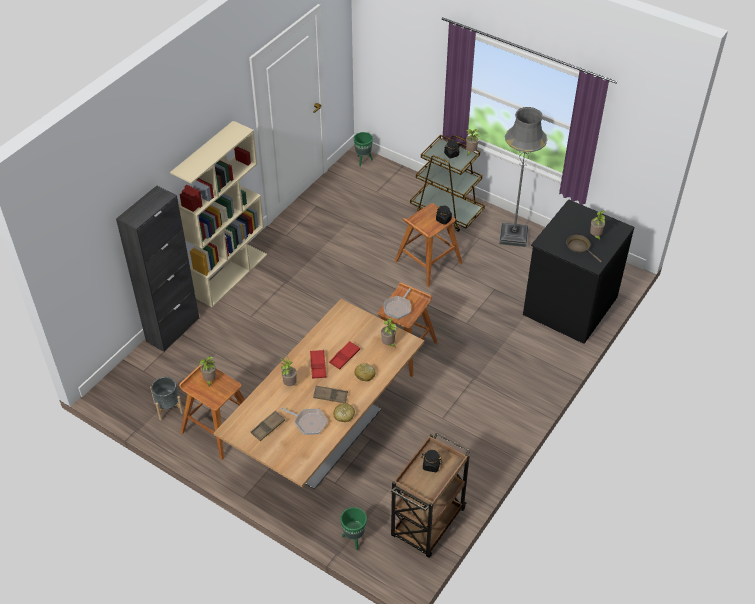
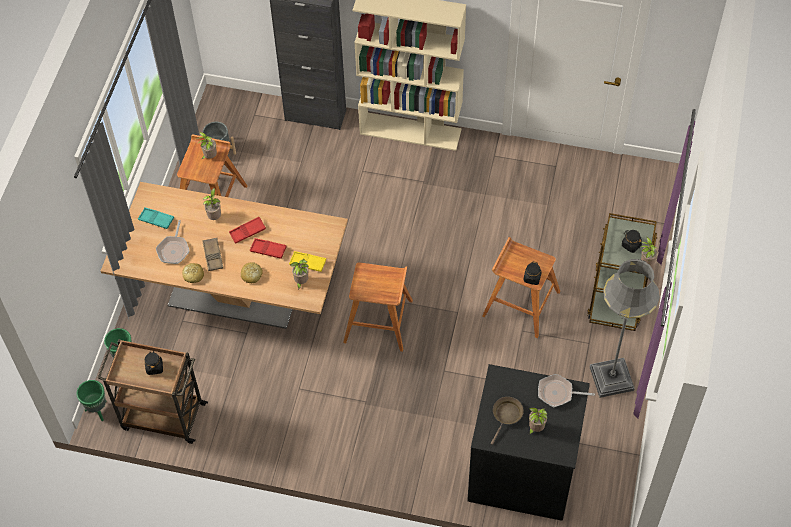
camera: 70 degrees right, 10 degrees up
(268, 427) = (156, 219): brown tray -> turquoise tray
(363, 160) = (658, 183): green planter -> green planter (98, 410)
(372, 335) = (307, 263): none -> yellow tray
(398, 308) = (373, 279): frying pan -> frying pan (558, 393)

